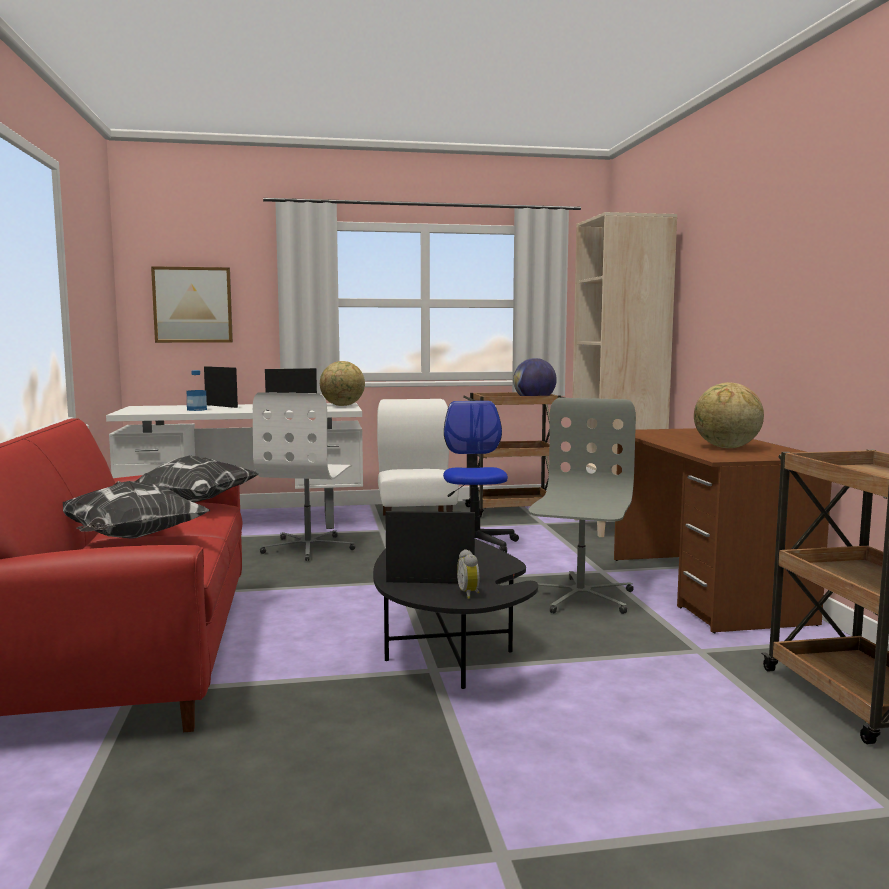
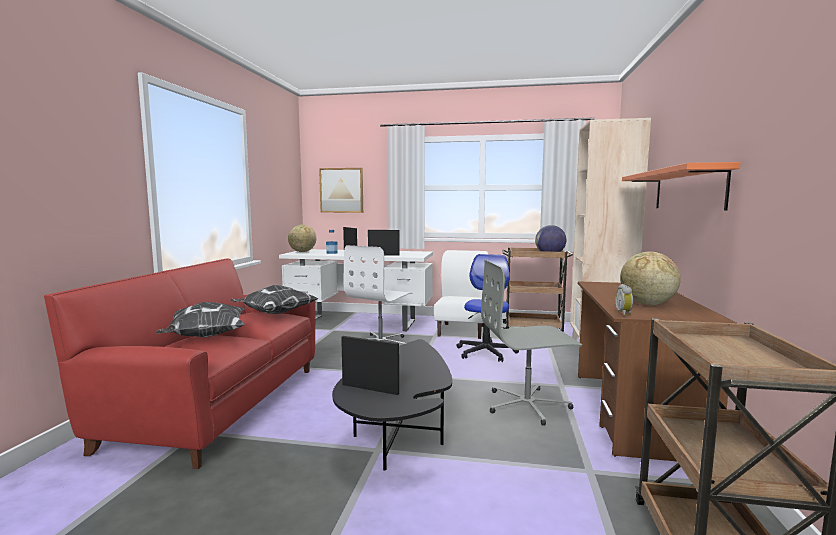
camera: 20 degrees right, 0 degrees up
(342, 405) = (419, 253): globe -> globe (302, 252)
(470, 594) = (384, 404): alarm clock -> alarm clock (624, 314)
(579, 597) = (527, 405): grey office chair -> grey office chair turned 135 degrees counterclockwise
(744, 308) = (687, 190): none -> orange shelf

